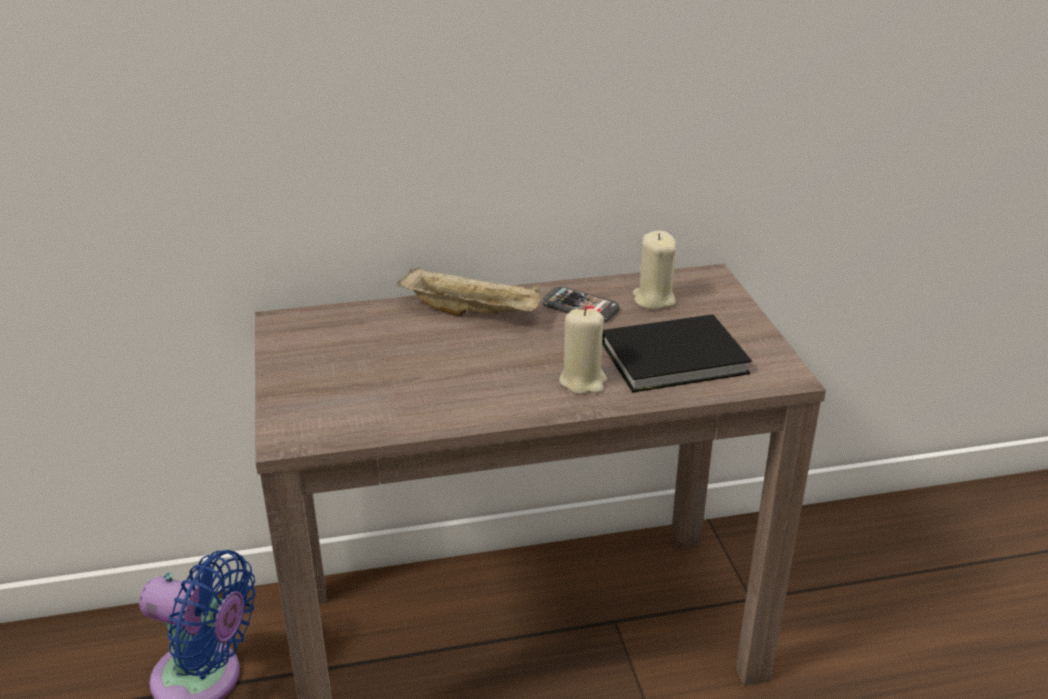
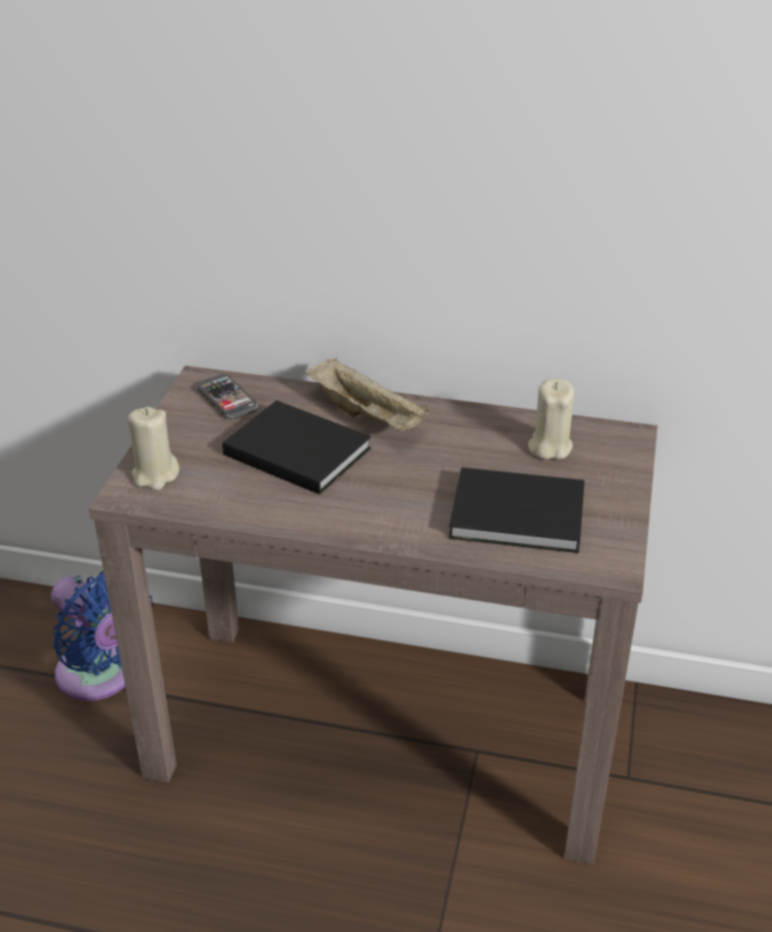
camera: 25 degrees right, 5 degrees up
(428, 356) = (295, 449): none -> black book
(580, 307) = (471, 436): phone -> phone (227, 399)
(583, 381) = (412, 513): beige candle -> beige candle (155, 475)

